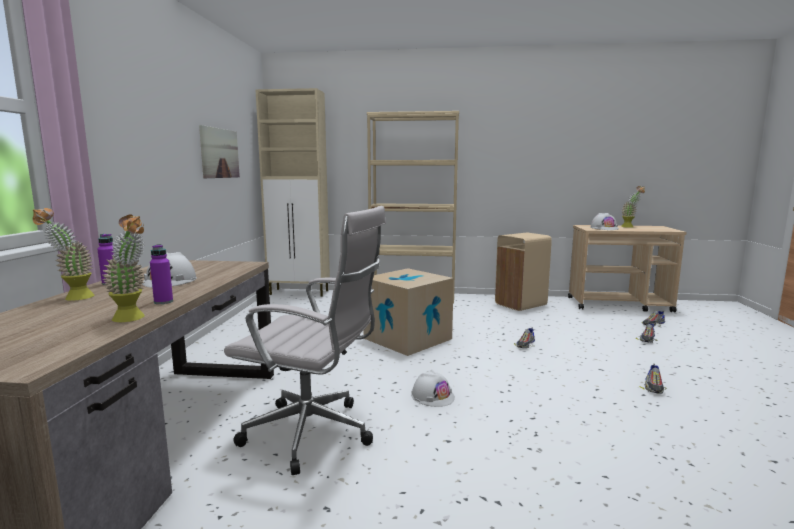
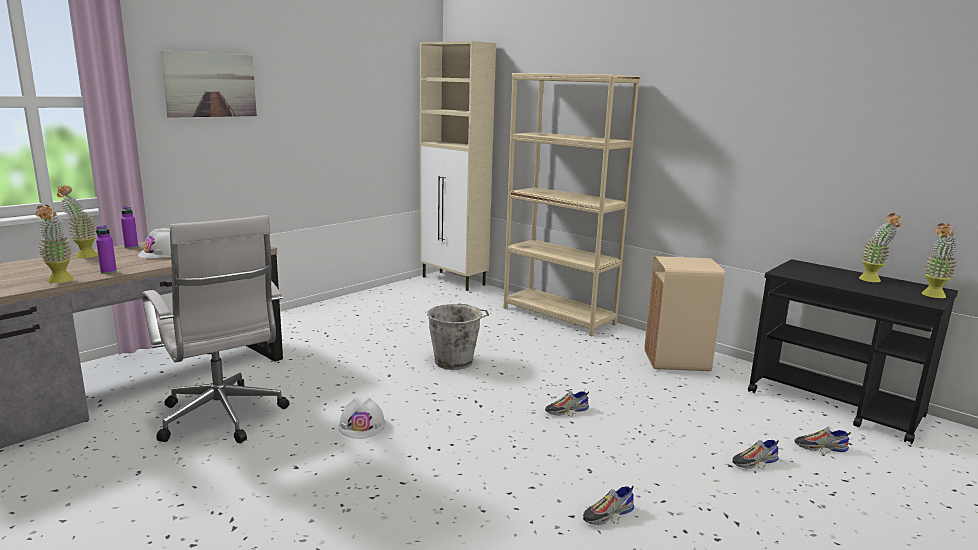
camera: 35 degrees right, 5 degrees up
(219, 153) = (345, 120): picture -> picture (210, 85)
(407, 338) = (455, 362): cardboard box -> grey bucket
(604, 228) = (812, 275): white hard hat -> none
(619, 304) = (835, 404): beige cart -> black cart
(666, 228) = (932, 296): none -> potted plant

